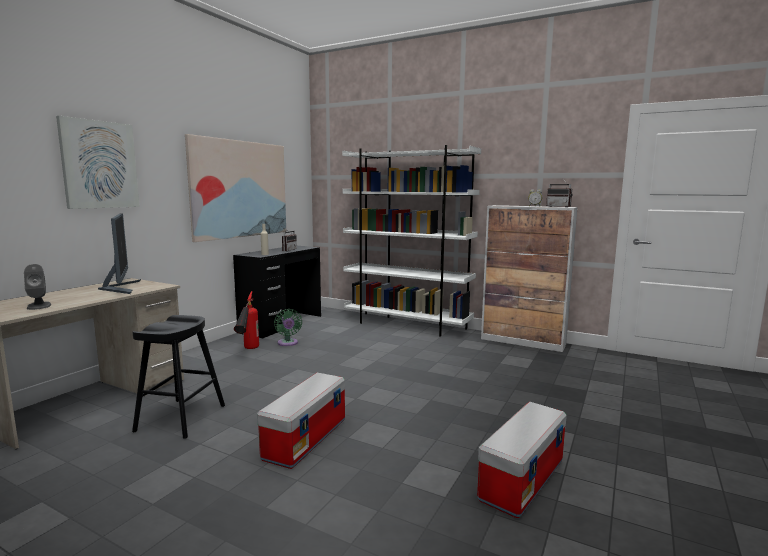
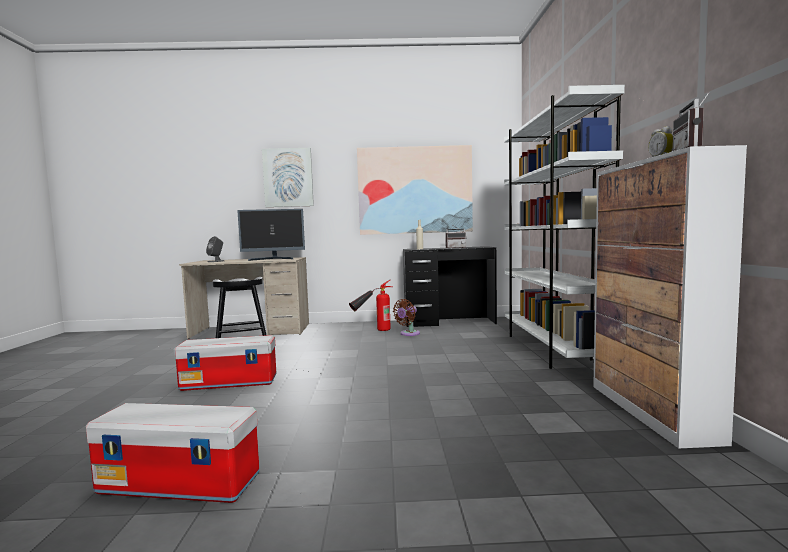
camera: 60 degrees right, 5 degrees down
(120, 288) = (273, 259): monitor -> monitor turned 45 degrees clockwise
(288, 343) = (408, 334): green fan -> brown fan

